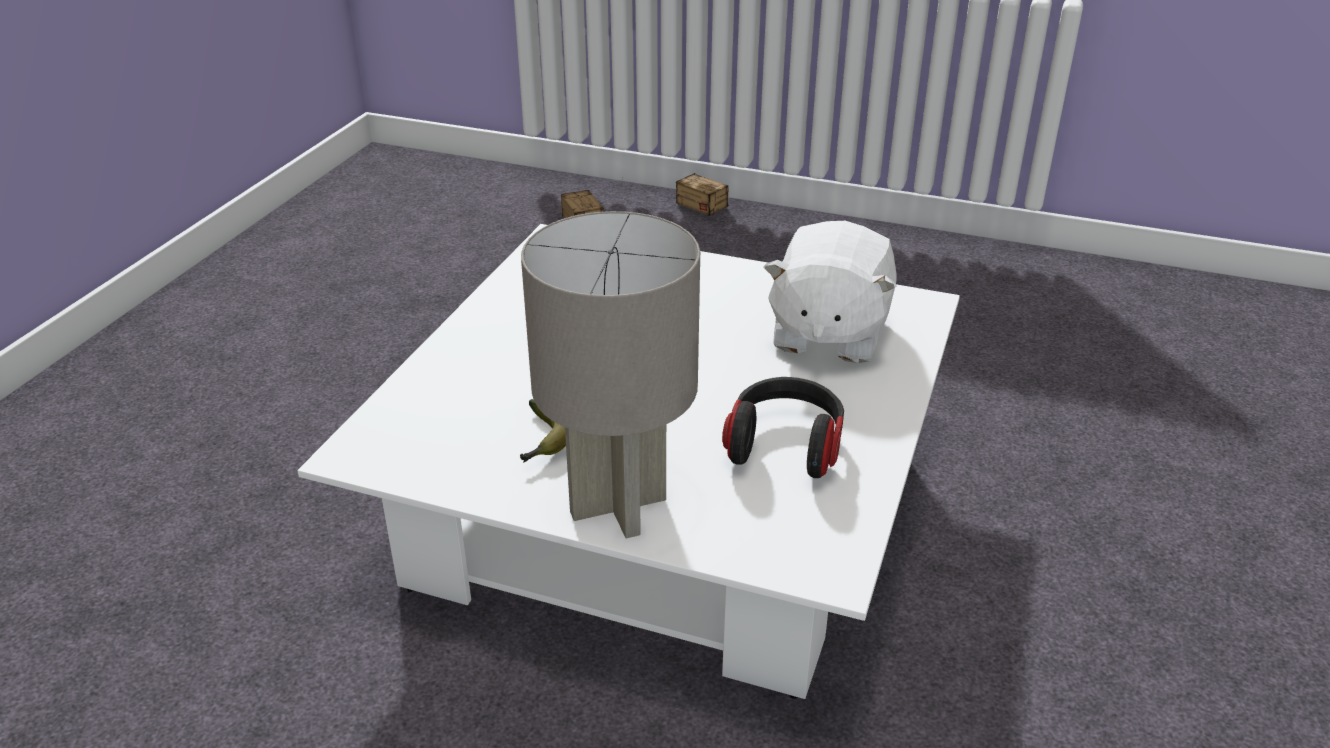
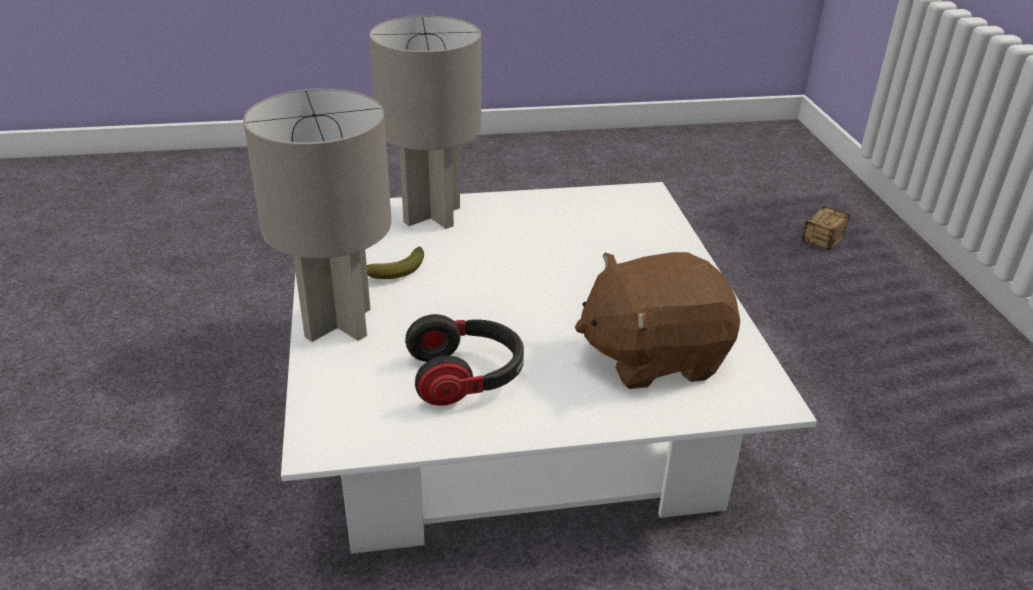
camera: 60 degrees right, 0 degrees up
(451, 378) = (431, 215): none -> grey table lamp
(724, 215) = (945, 300): storage box -> none
(827, 333) = (653, 356): white plush toy -> brown plush toy

